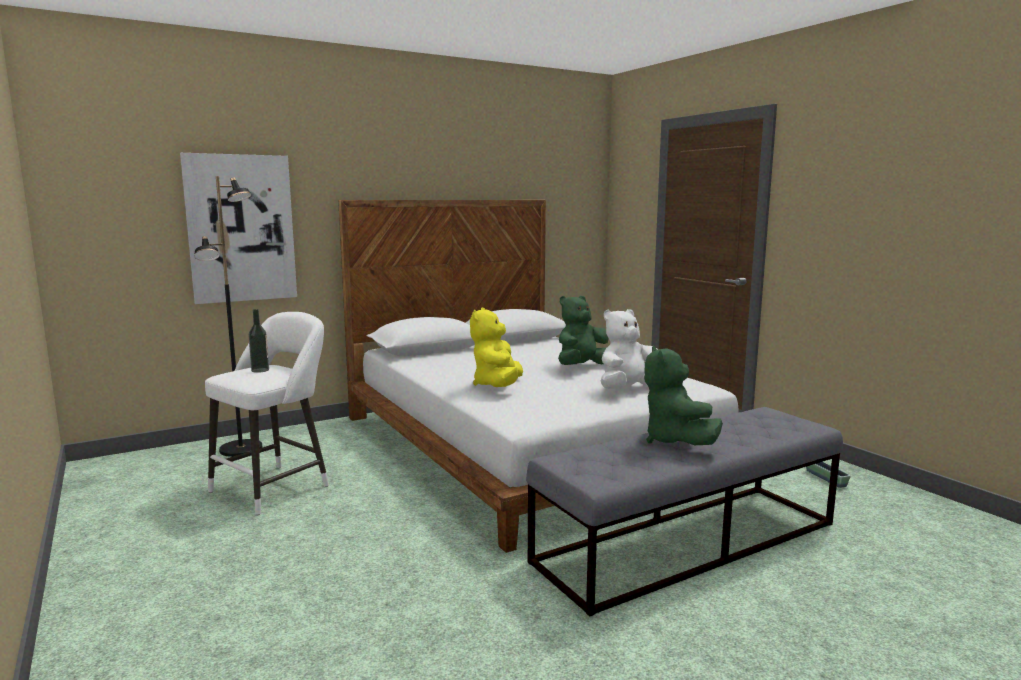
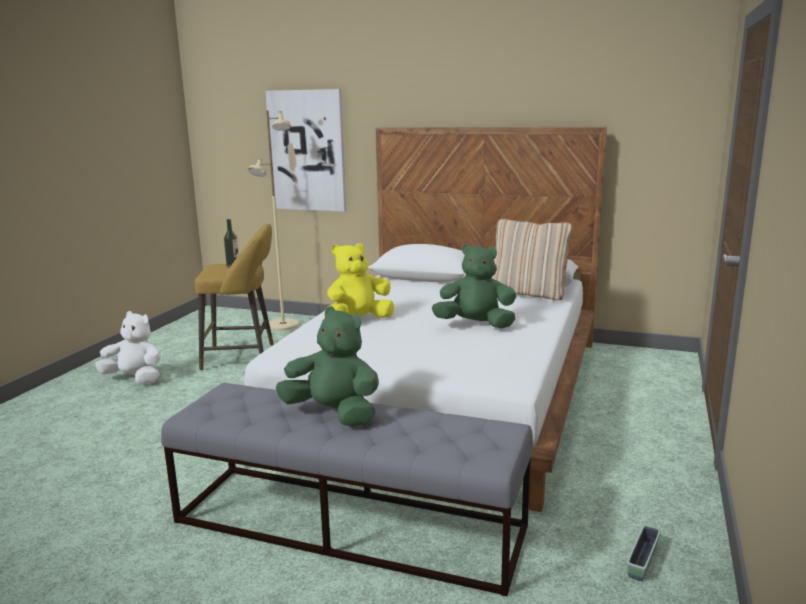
camera: 50 degrees right, 5 degrees up
(241, 449) = (283, 325): black floor lamp -> beige floor lamp
(275, 487) = (243, 357): white stool -> yellow stool
(543, 343) = (528, 294): none -> beige pillow
(628, 390) = (433, 358): white plush toy -> white plush toy (135, 379)
(675, 441) = (334, 414): green plush toy -> green plush toy turned 75 degrees clockwise

